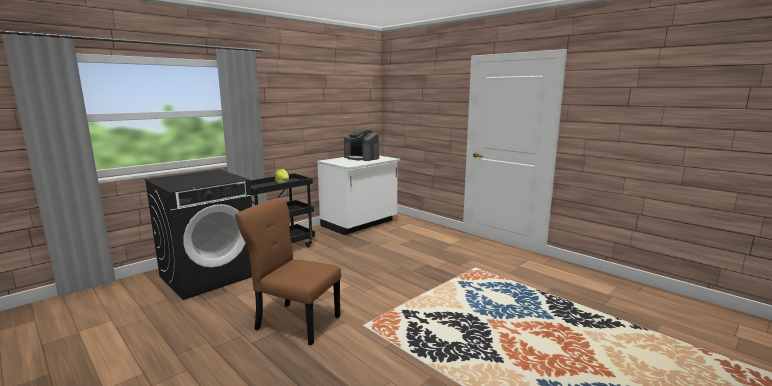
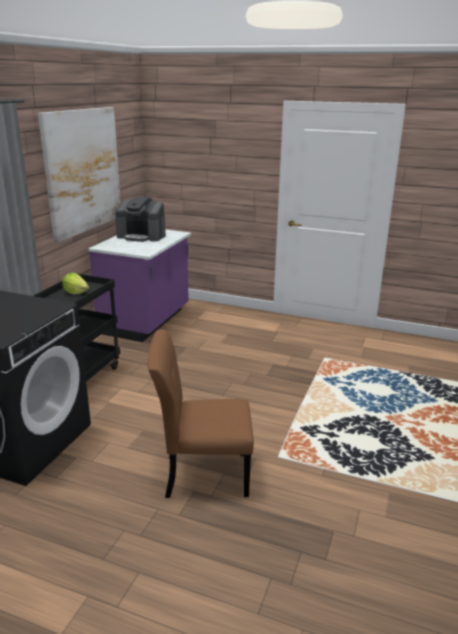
camera: 25 degrees left, 10 degrees up
(318, 106) = (83, 171): none -> picture
(360, 224) = (146, 321): white counter -> purple counter

